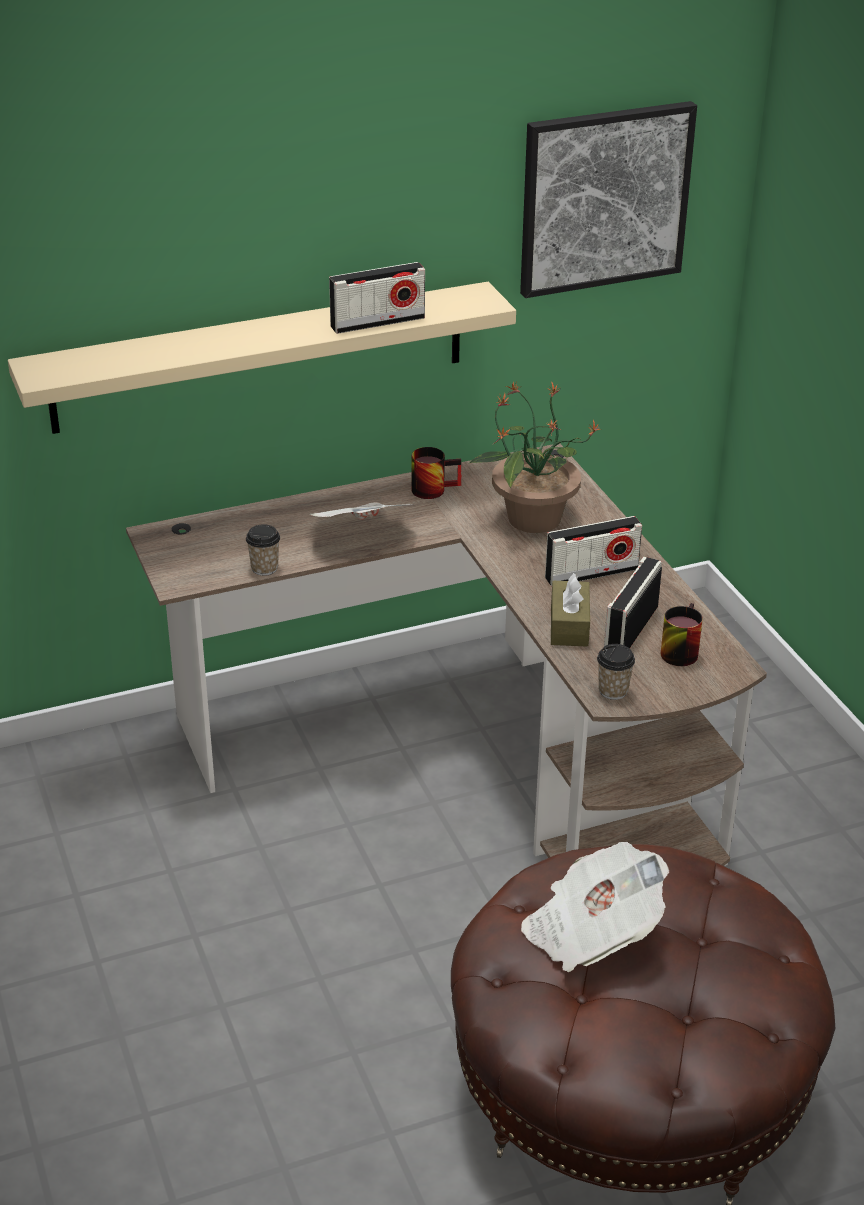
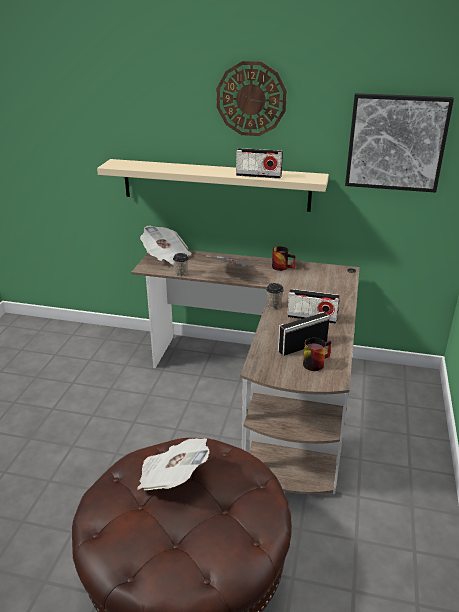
camera: 35 degrees right, 5 degrees down
(193, 545) = (167, 258): none -> newspaper
(329, 169) = (251, 99): none -> wall clock
(532, 519) = (311, 290): potted plant -> none
(569, 625) = (276, 334): brown tissue box -> none
(613, 691) = (262, 367): cup -> cup (274, 305)

